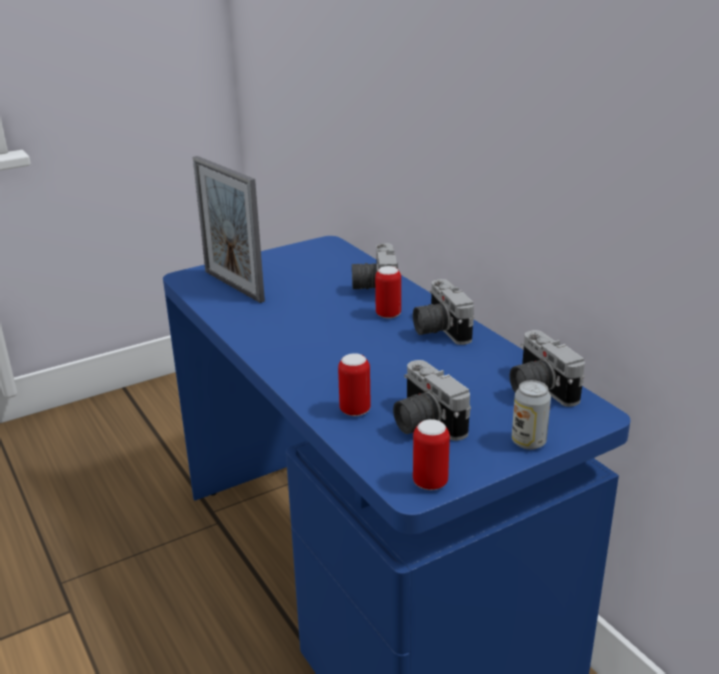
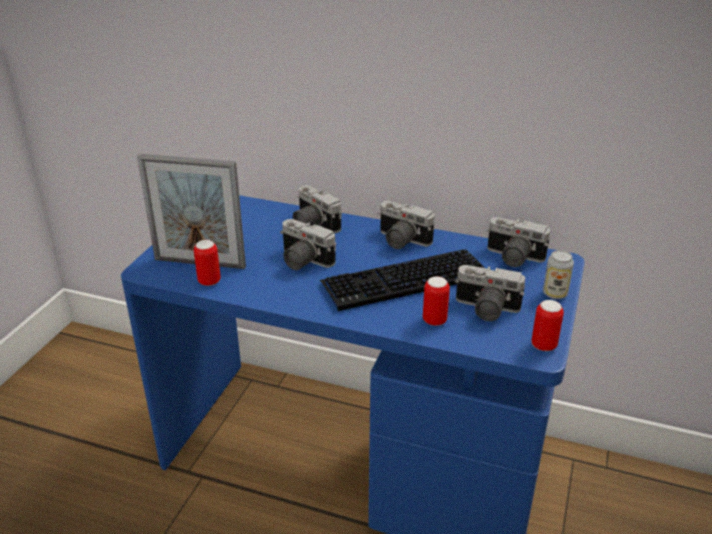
camera: 40 degrees left, 5 degrees up
(317, 314) = (302, 261): none -> camera
(383, 365) = (404, 281): none -> keyboard
(388, 314) = (352, 242): can -> can (209, 281)

